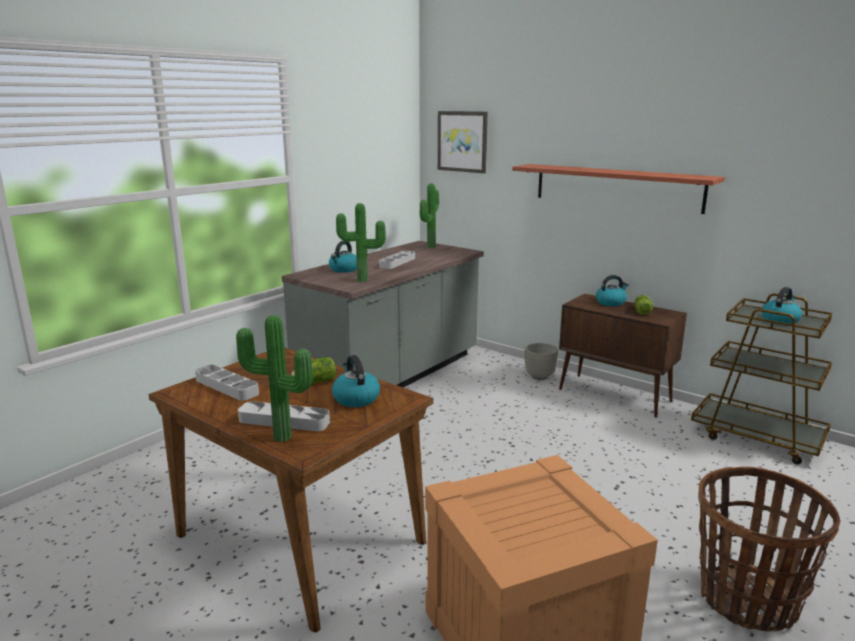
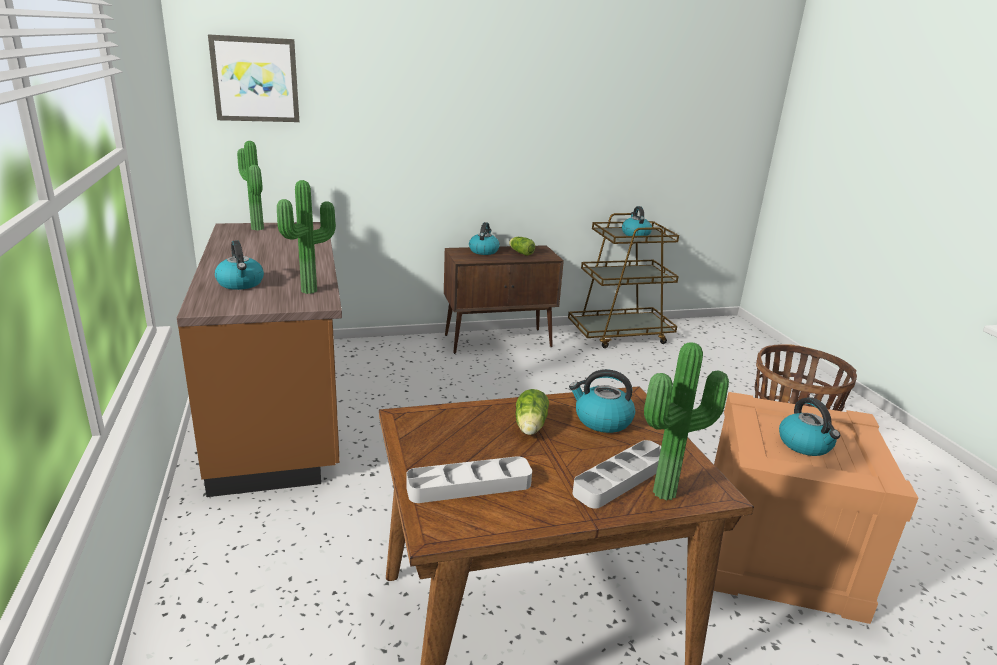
camera: 55 degrees left, 5 degrees up
(392, 376) = (281, 411): grey counter -> brown counter
(397, 262) = (279, 257): grey tray -> none
(522, 513) = (805, 445): none -> kettle
(539, 376) = (418, 348): grey planter -> none
(616, 187) = (470, 130): shelf -> none

